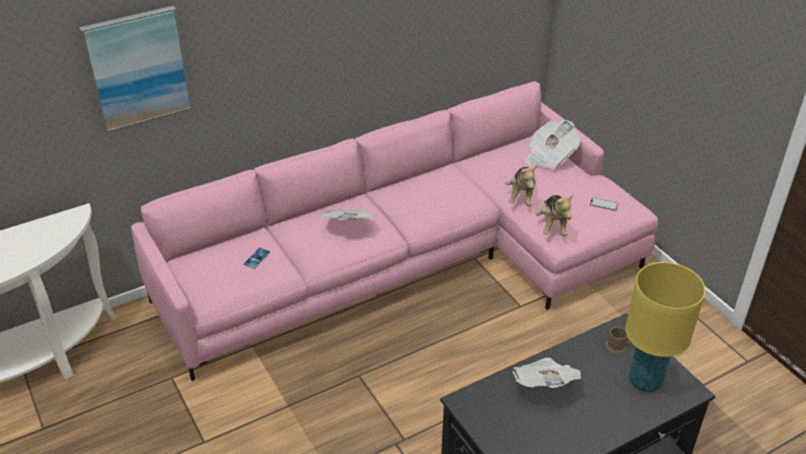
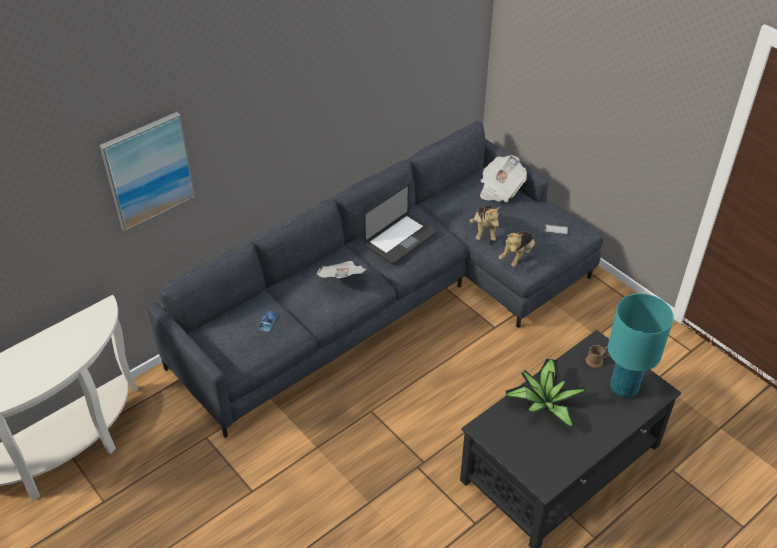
camera: 10 degrees left, 5 degrees up
(412, 262) = (391, 299): pink sofa -> grey sofa
(425, 194) = (401, 239): none -> laptop
(544, 385) = (543, 403): newspaper -> potted plant
(552, 225) = (517, 256): plush toy -> plush toy turned 45 degrees clockwise
(645, 381) = (624, 388): yellow table lamp -> turquoise table lamp

